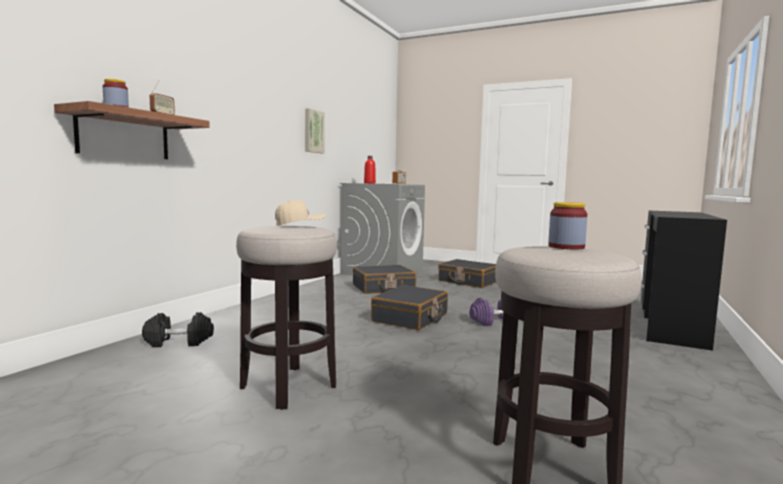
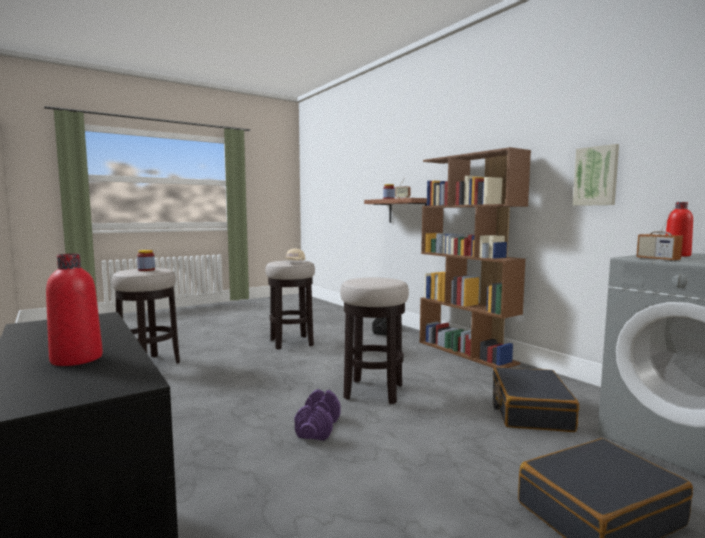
camera: 120 degrees right, 0 degrees up
(263, 304) = (467, 352): none -> brown bookcase
(410, 318) = (374, 391): black suitcase -> stool
(677, 213) = (76, 359): none -> red bottle

